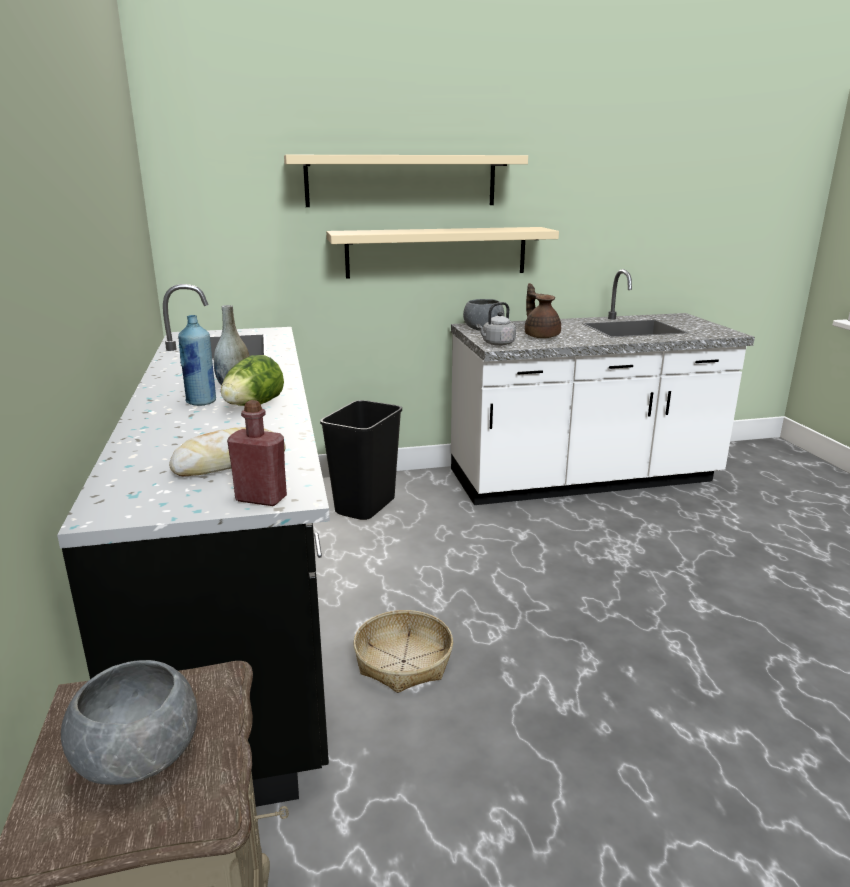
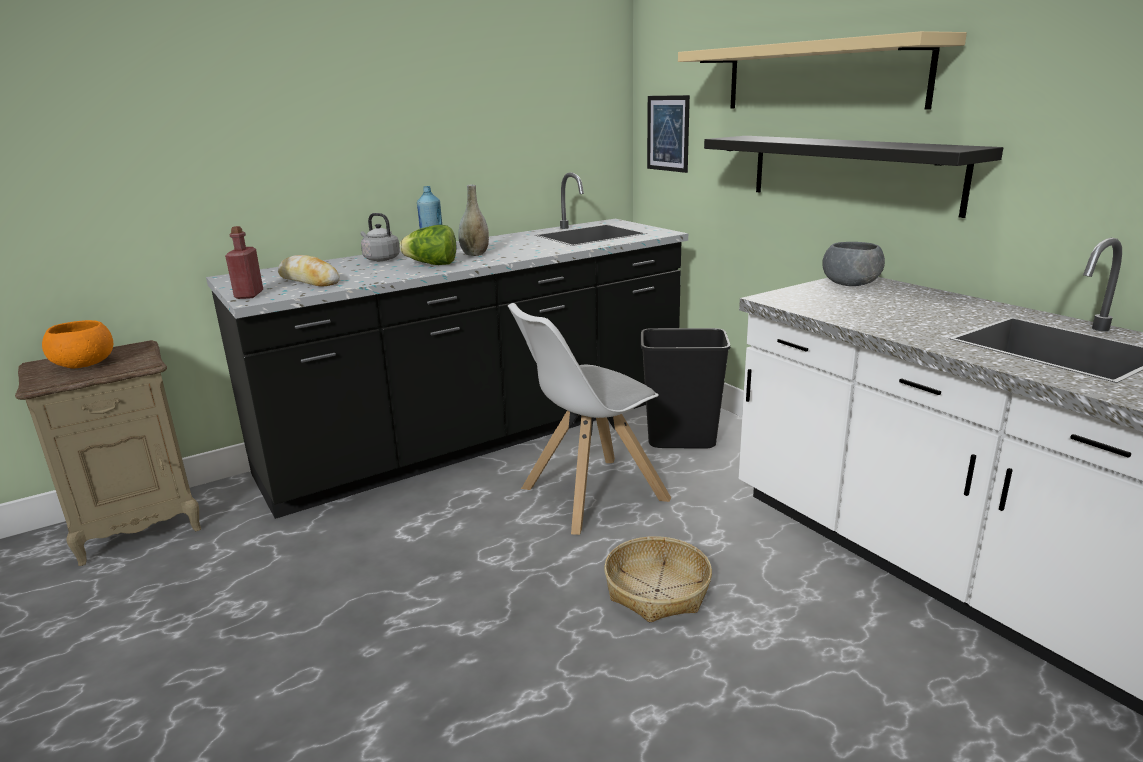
camera: 70 degrees right, 0 degrees up
(139, 757) = (85, 365): grey bowl -> orange bowl
(216, 234) = (668, 133): none -> picture
(403, 661) = (434, 521): basket -> basket (657, 590)
(421, 566) = (590, 495): none -> chair
(437, 252) = (851, 172): beige shelf -> black shelf
(497, 344) = (785, 297): grey kettle -> grey kettle (380, 259)
(541, 336) = (871, 308): brown teapot -> none

